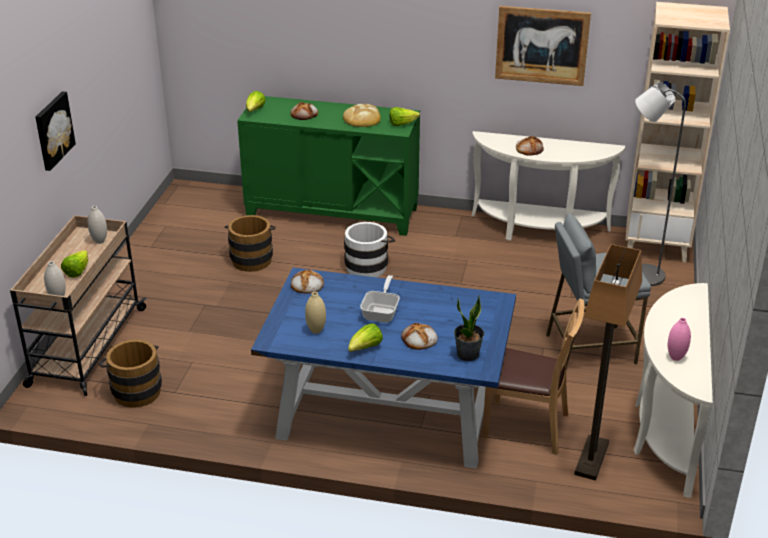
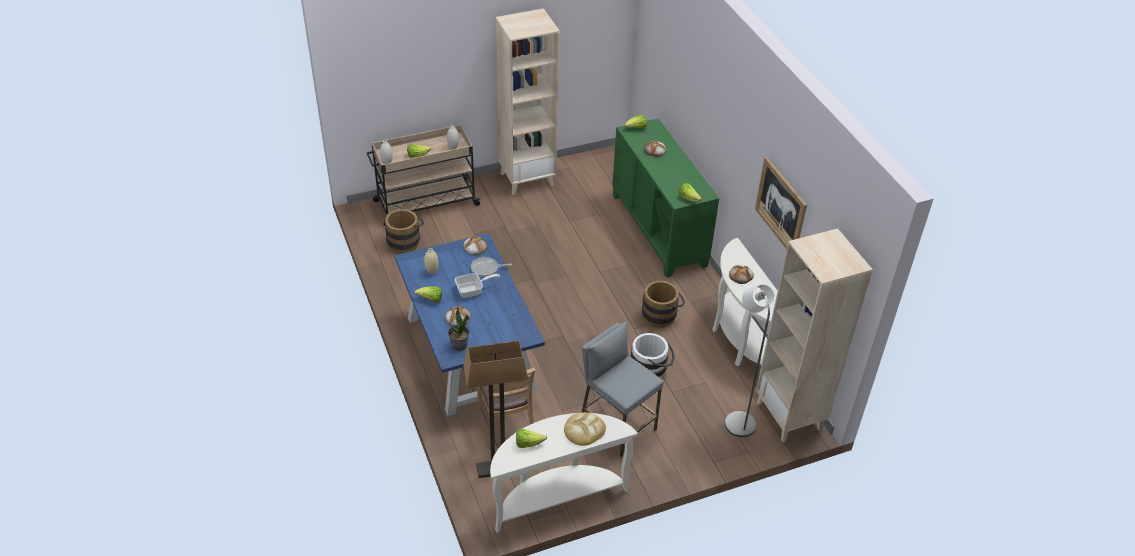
camera: 55 degrees right, 10 degrees up
(53, 130) = (461, 68): picture -> none
(146, 259) = (527, 179): none -> beige bookcase
(252, 258) = (570, 221): brown bucket -> brown bucket (661, 315)
(354, 290) = (486, 268): none -> frying pan
(362, 119) = (676, 178): bread -> bread (584, 430)
(368, 265) = (612, 276): white bucket -> white bucket (651, 369)
(676, 357) = (528, 443): pink vase -> lettuce

